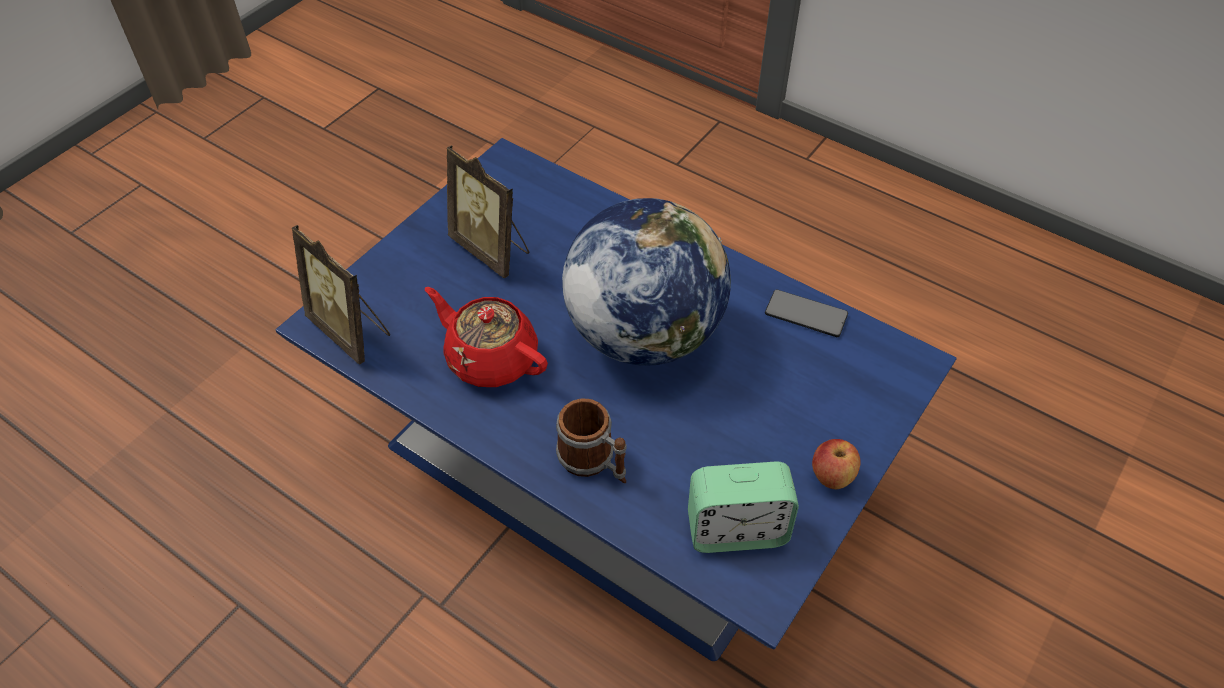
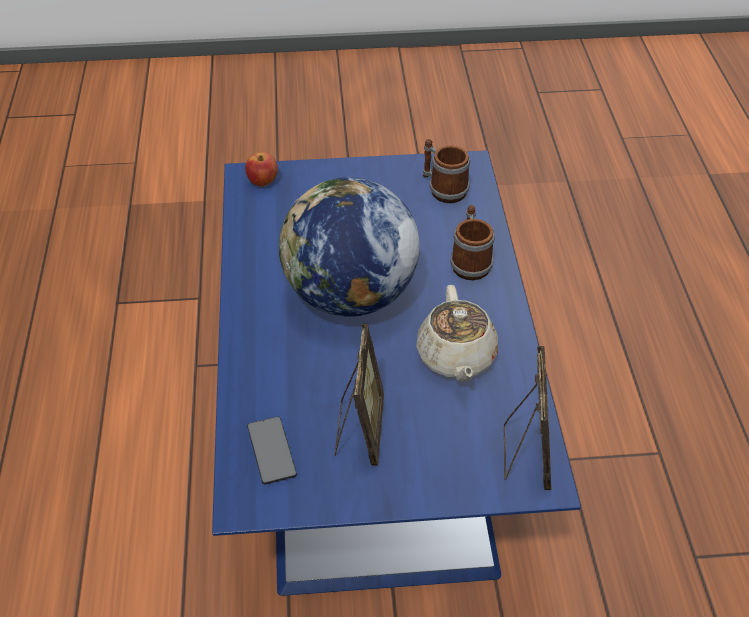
camera: 130 degrees left, 5 degrees down
(490, 358) = (456, 357): red teapot -> beige teapot
(736, 530) = (443, 188): alarm clock -> mug
(805, 314) = (252, 233): phone -> phone (271, 451)
(831, 476) = (368, 172): apple -> apple (263, 182)

